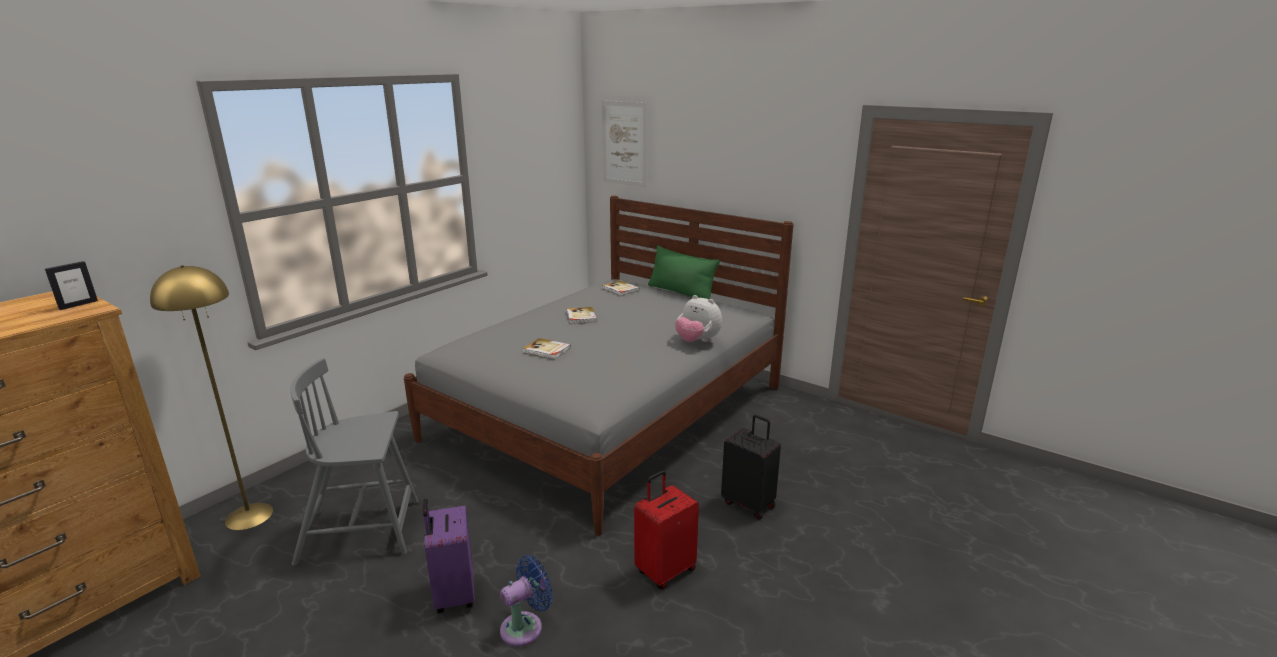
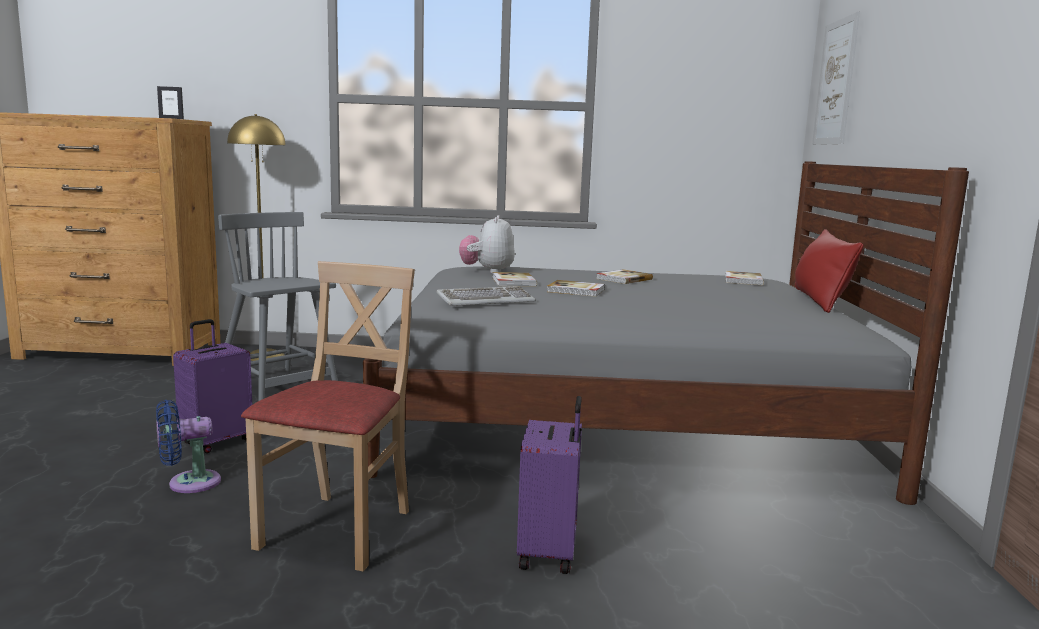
camera: 55 degrees right, 10 degrees down
(525, 627) = (188, 483): blue fan -> blue fan turned 135 degrees clockwise
(596, 376) = (486, 300): none -> keyboard
(600, 342) = (576, 291): none -> book
(665, 570) = (338, 530): red suitcase -> beige chair
(681, 292) = (820, 300): green pillow -> red pillow
(697, 341) = (683, 320): plush toy -> plush toy (487, 271)
(749, 504) = (549, 553): black suitcase -> purple suitcase

